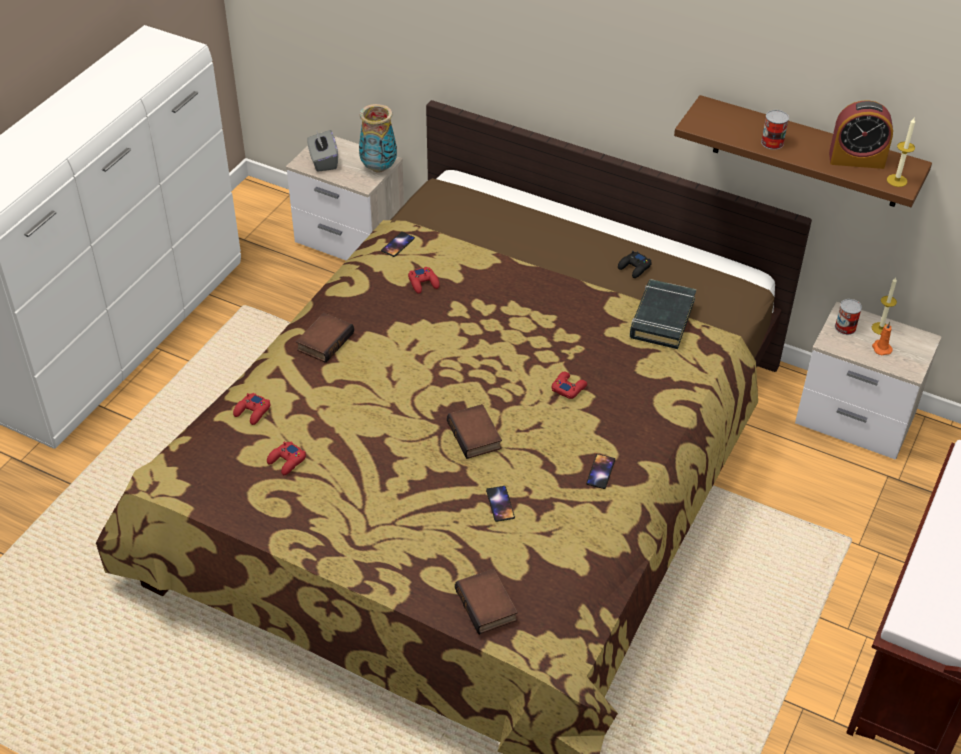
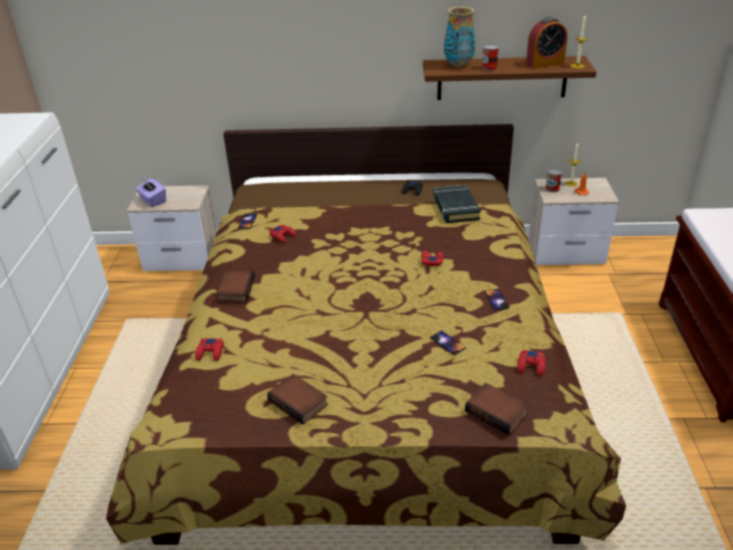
camera: 25 degrees left, 10 degrees down
(287, 461) = (263, 375): red game controller -> red game controller (531, 366)
(323, 161) = (153, 200): grey tissue box -> purple tissue box
(379, 168) = (195, 194): vase -> vase (458, 65)
(476, 436) = (394, 308): book -> book (300, 402)

